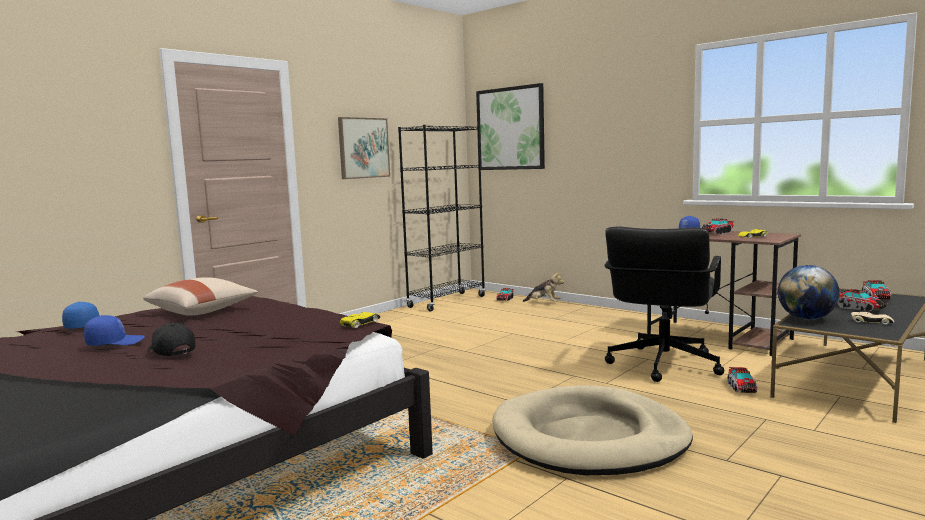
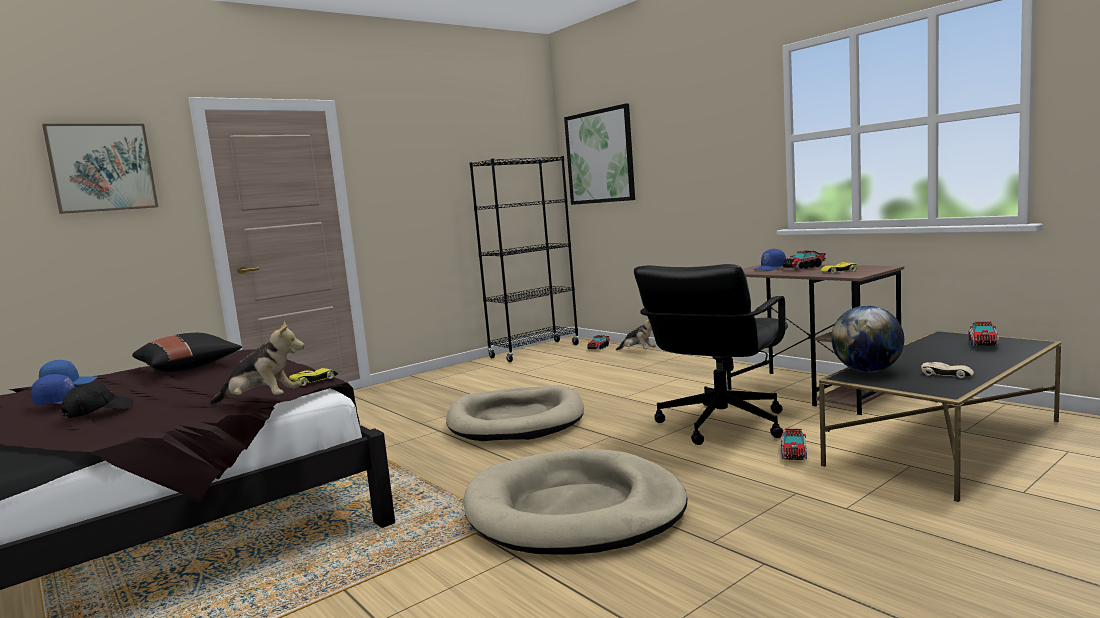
camera: 10 degrees right, 0 degrees up
(170, 351) = (98, 411): black cap -> black cap turned 75 degrees clockwise
(203, 311) = (189, 368): beige pillow -> black pillow
(336, 342) = (261, 401): none -> plush toy
(363, 148) = (429, 187): picture -> picture (102, 167)
(476, 362) = (516, 420): none -> beige dog bed
(857, 308) = (946, 357): toy truck -> none

